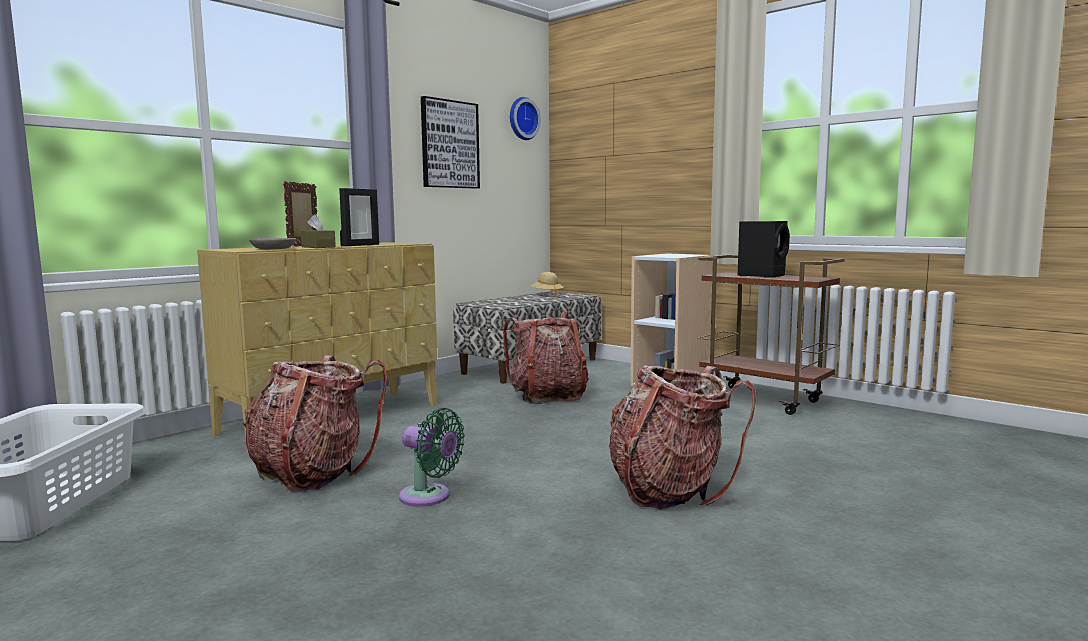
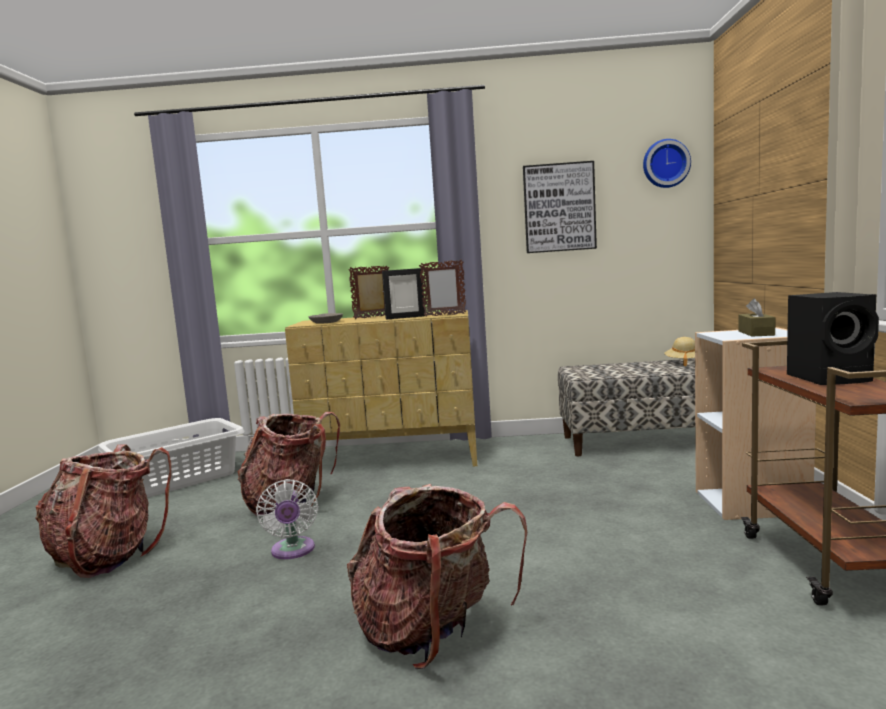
camera: 50 degrees right, 0 degrees up
(318, 247) = (363, 320): brown tissue box -> brown tissue box (756, 333)
(401, 243) = (444, 315): none -> picture frame
(429, 497) = (292, 551): green fan -> white fan
(547, 396) = (581, 481): backpack -> backpack (107, 556)

